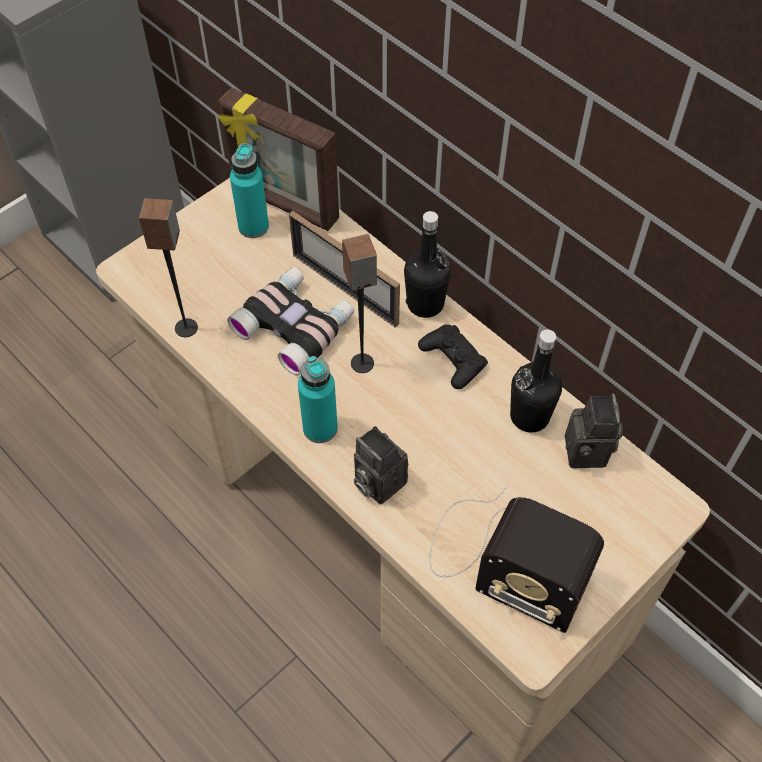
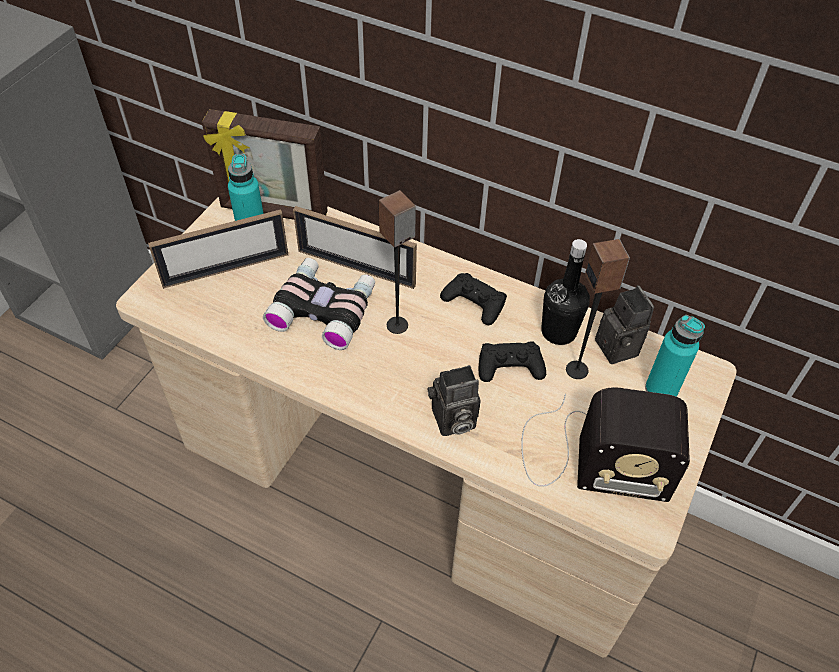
camera: 20 degrees left, 5 degrees down
(186, 328) = (224, 335): speaker -> speaker (577, 370)
(214, 257) = (226, 269): none -> picture frame
(320, 428) = (382, 389): turquoise bottle -> turquoise bottle (661, 389)
(376, 481) = (452, 421): camera -> camera turned 45 degrees counterclockwise
(425, 304) = (431, 263): black bottle -> none
(461, 440) = (510, 366): none -> black game controller

